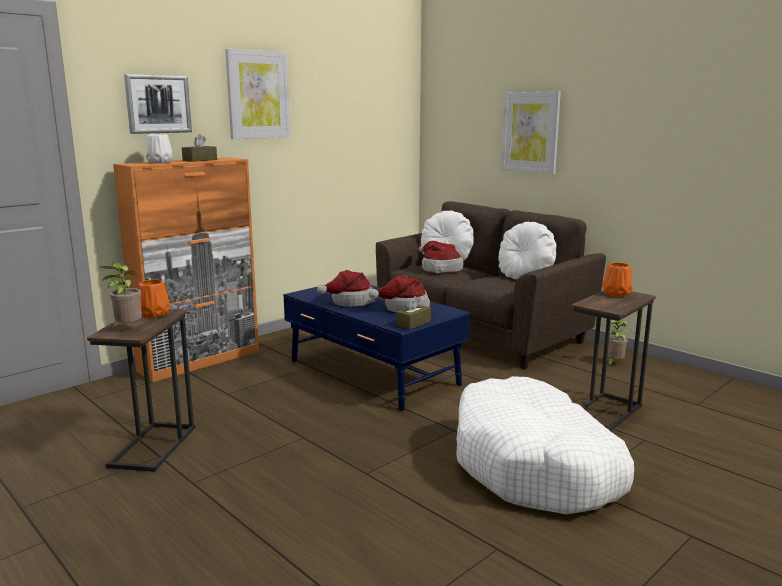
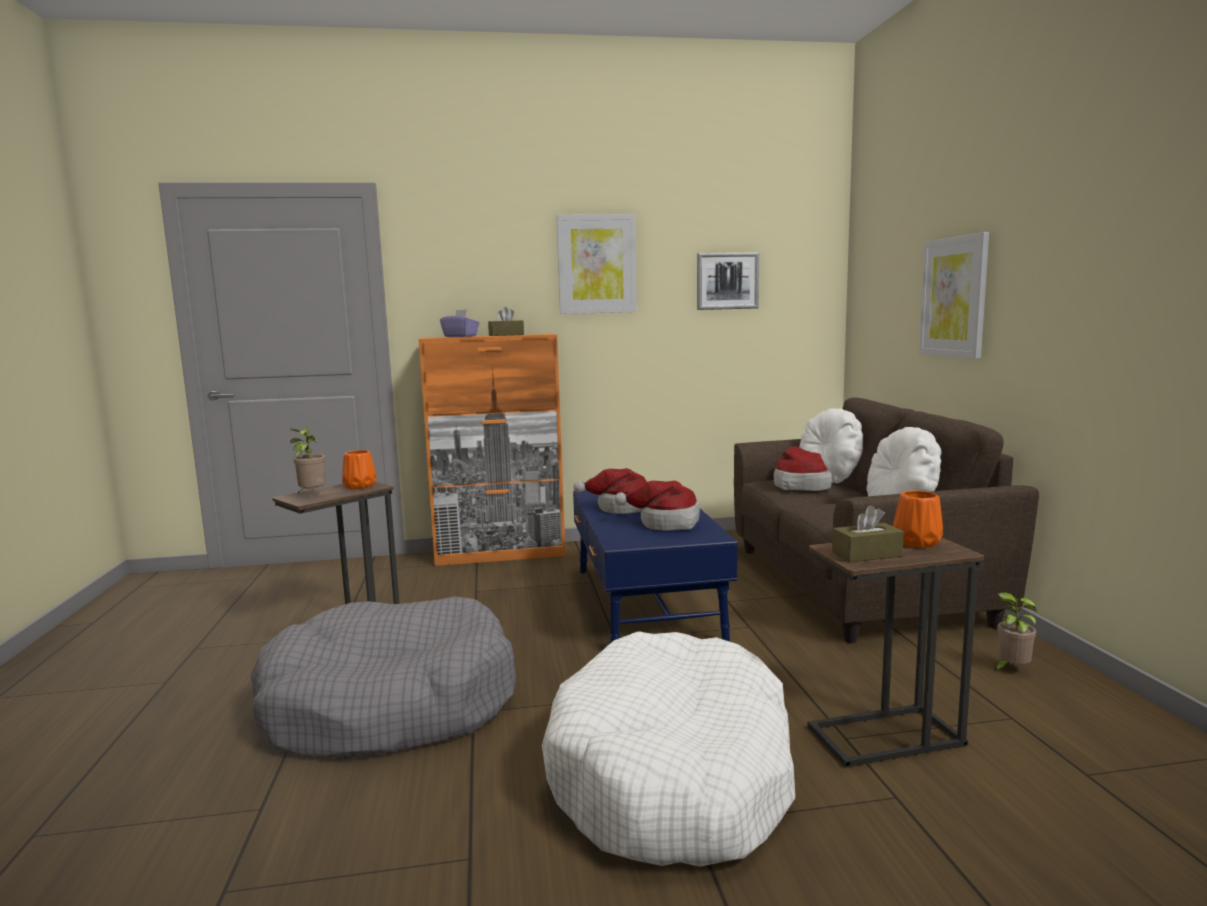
camera: 35 degrees right, 5 degrees down
(158, 104) = (475, 277): picture -> picture (727, 281)
(159, 162) = (460, 336): white vase -> purple tissue box
(296, 488) = (390, 704): none -> grey dog bed
(413, 323) = (640, 542): brown tissue box -> brown tissue box (866, 554)

